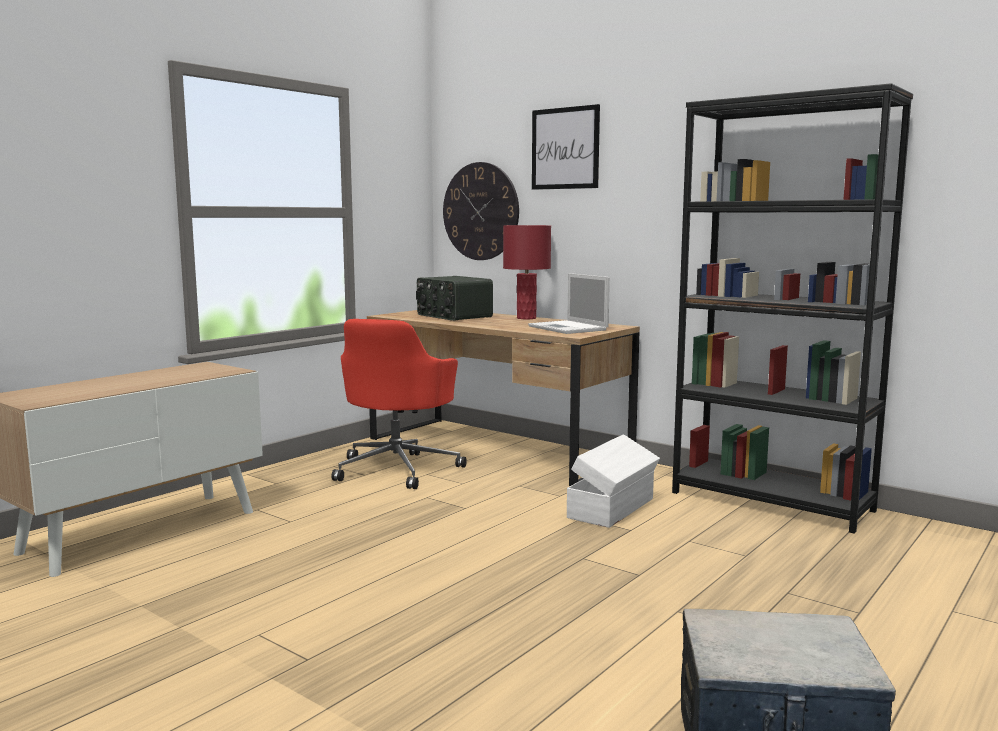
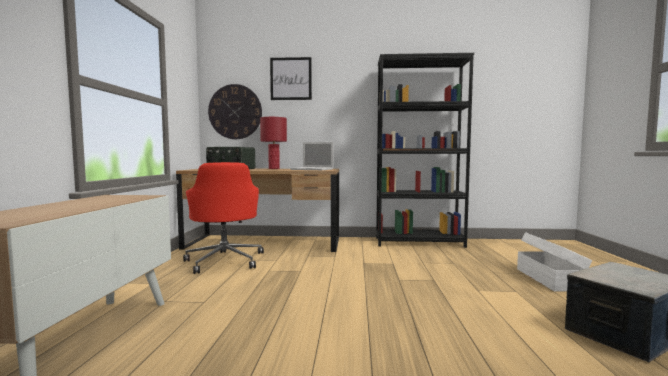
camera: 35 degrees left, 5 degrees down
(613, 508) = (368, 256): white storage box -> white storage box (549, 279)

